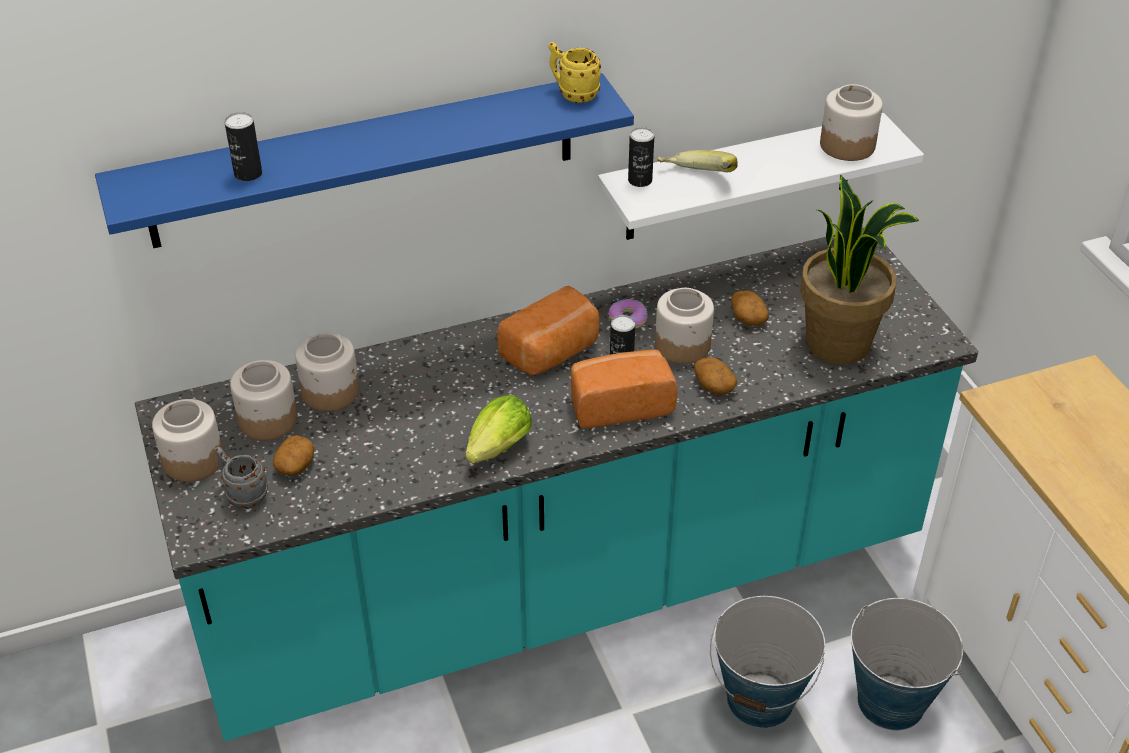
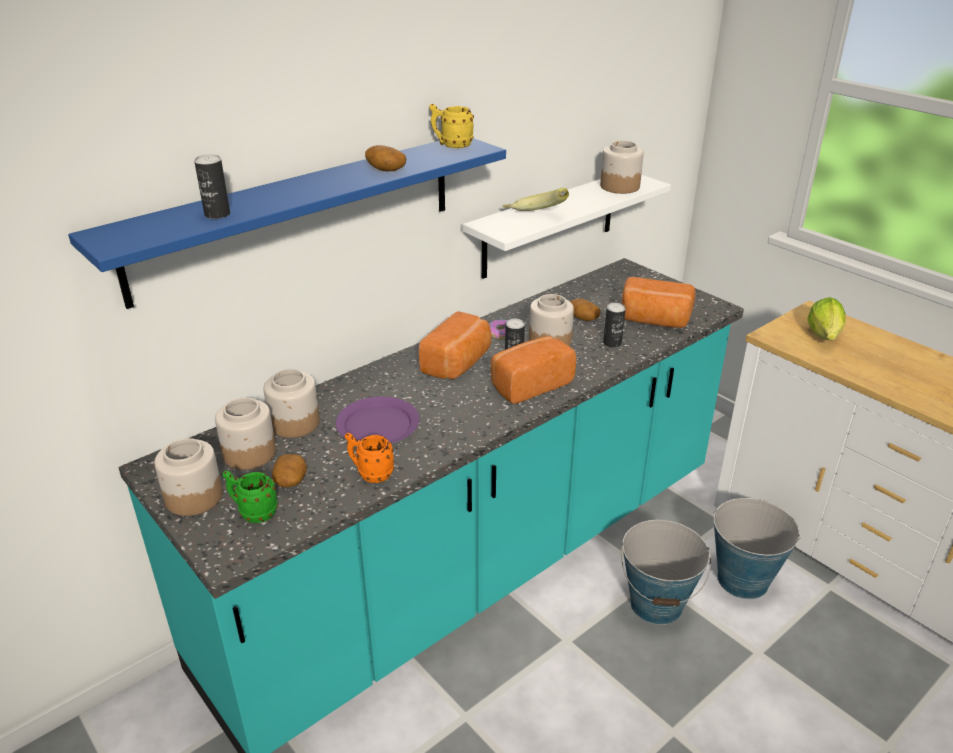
camera: 20 degrees left, 10 degrees down
(243, 494) = (253, 512): grey mug -> green mug
(380, 479) = (370, 473): none -> orange mug
(417, 418) = (378, 425): none -> purple plate
(496, 451) = (454, 433): lettuce -> lettuce (824, 337)
(640, 180) = (495, 222): can -> can (612, 343)
(713, 385) = (588, 360): potato -> potato (385, 169)
(839, 343) = (654, 320): potted plant -> bread

